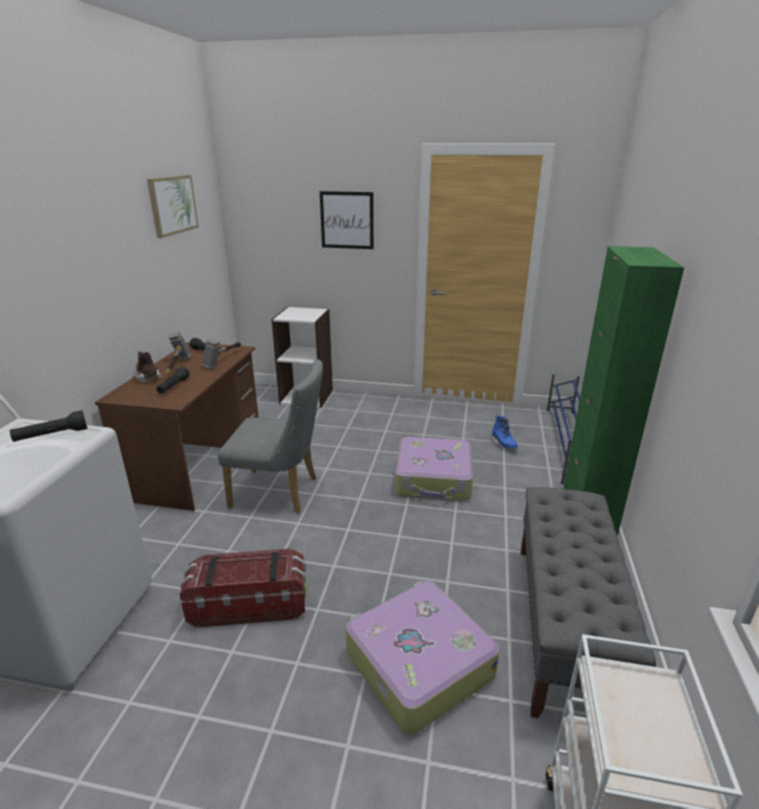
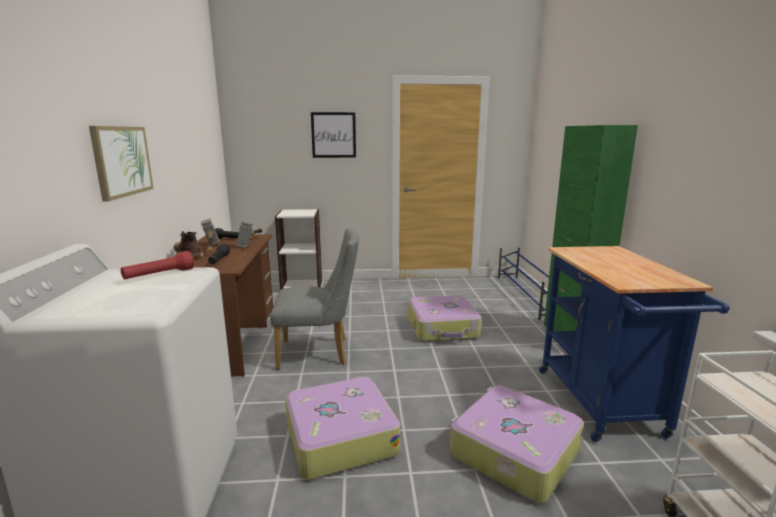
camera: 15 degrees left, 10 degrees down
(51, 436) = (159, 275): black flashlight -> red flashlight
(172, 205) = (194, 114): picture -> picture (122, 161)
(249, 604) = (339, 437): storage box -> suitcase
(503, 444) = (481, 301): blue boot -> none
(564, 626) = (603, 407): grey bench -> blue cart

